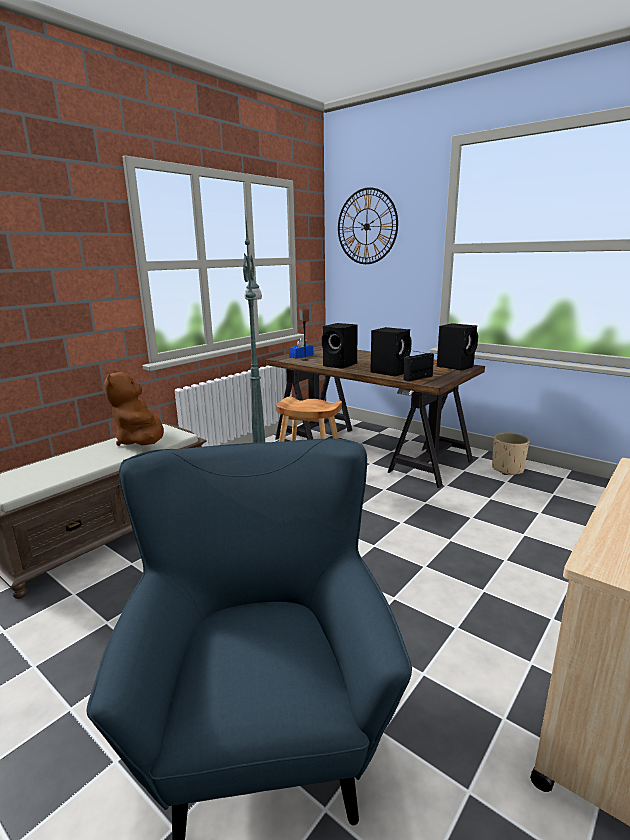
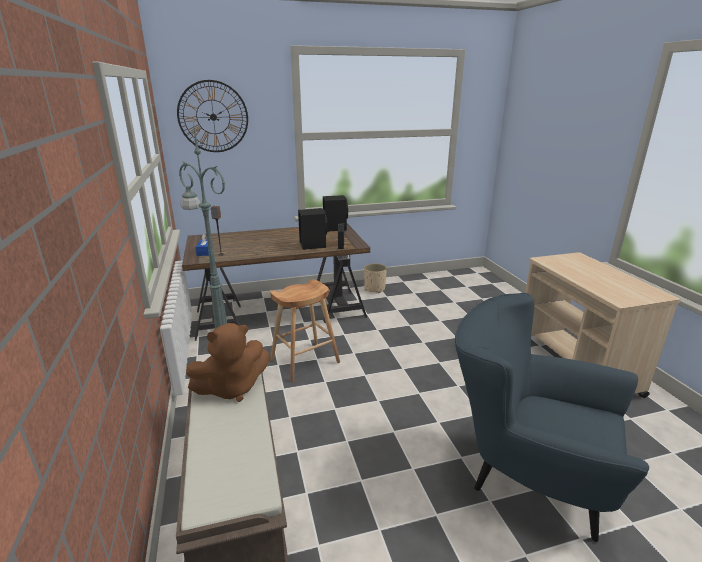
camera: 55 degrees left, 5 degrees up
(141, 442) = (232, 388): brown plush toy -> brown plush toy turned 45 degrees counterclockwise
(341, 365) = (264, 250): black speaker -> none

